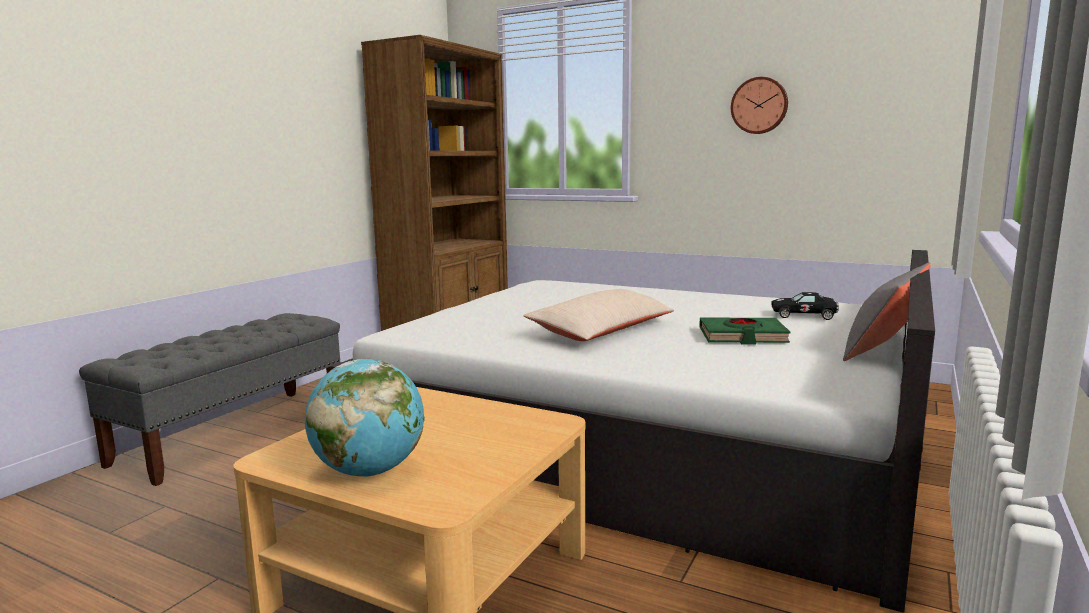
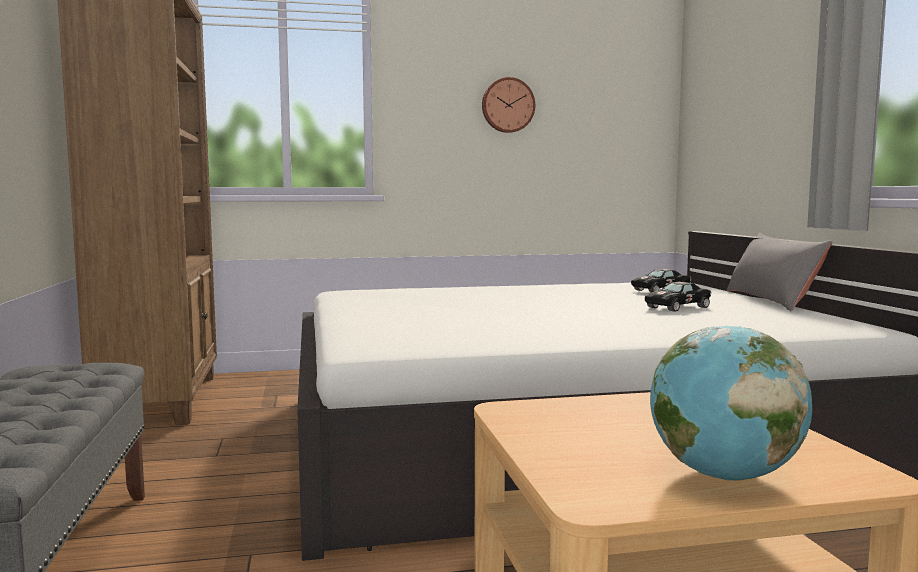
camera: 40 degrees left, 5 degrees down
(602, 330) = (566, 317): beige pillow -> none
(742, 337) = (678, 307): green book -> black toy car

